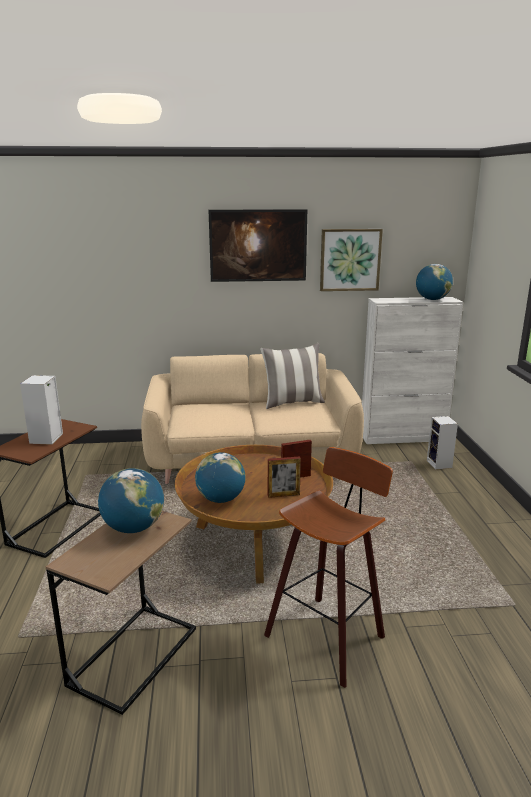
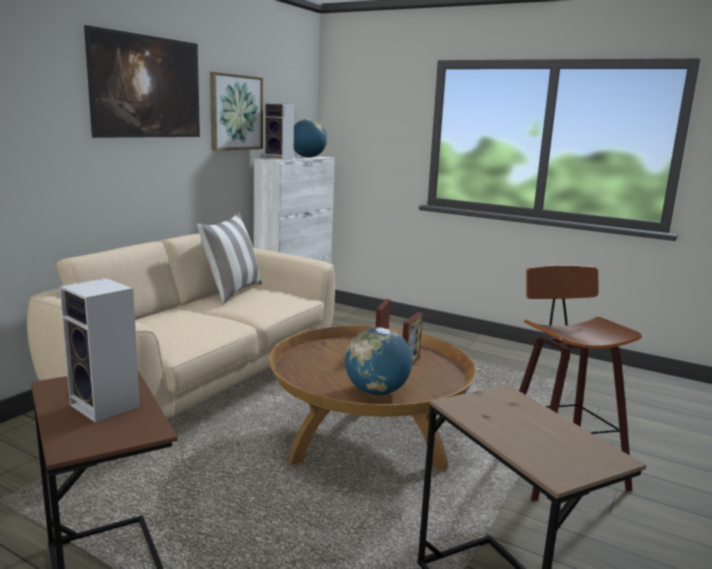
camera: 55 degrees left, 5 degrees down
(133, 528) = (501, 416): globe -> none
(440, 464) = (361, 323): speaker -> speaker (280, 159)

